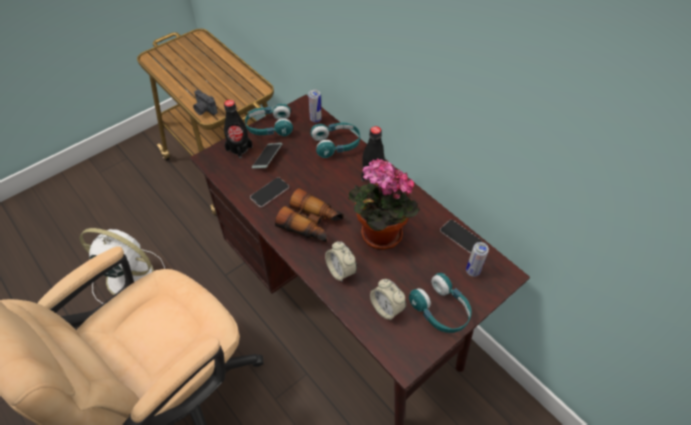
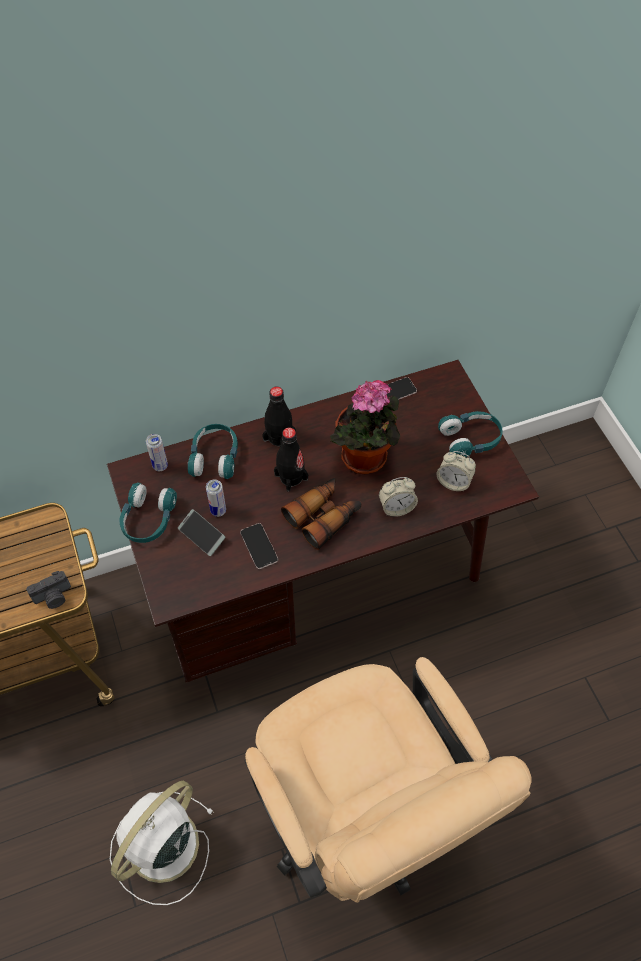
camera: 70 degrees left, 5 degrees up
(239, 148) = (168, 562): black bottle -> black bottle (291, 477)
(386, 308) = (453, 482): alarm clock -> alarm clock turned 45 degrees clockwise
(472, 271) = (437, 399): can -> can (218, 511)

